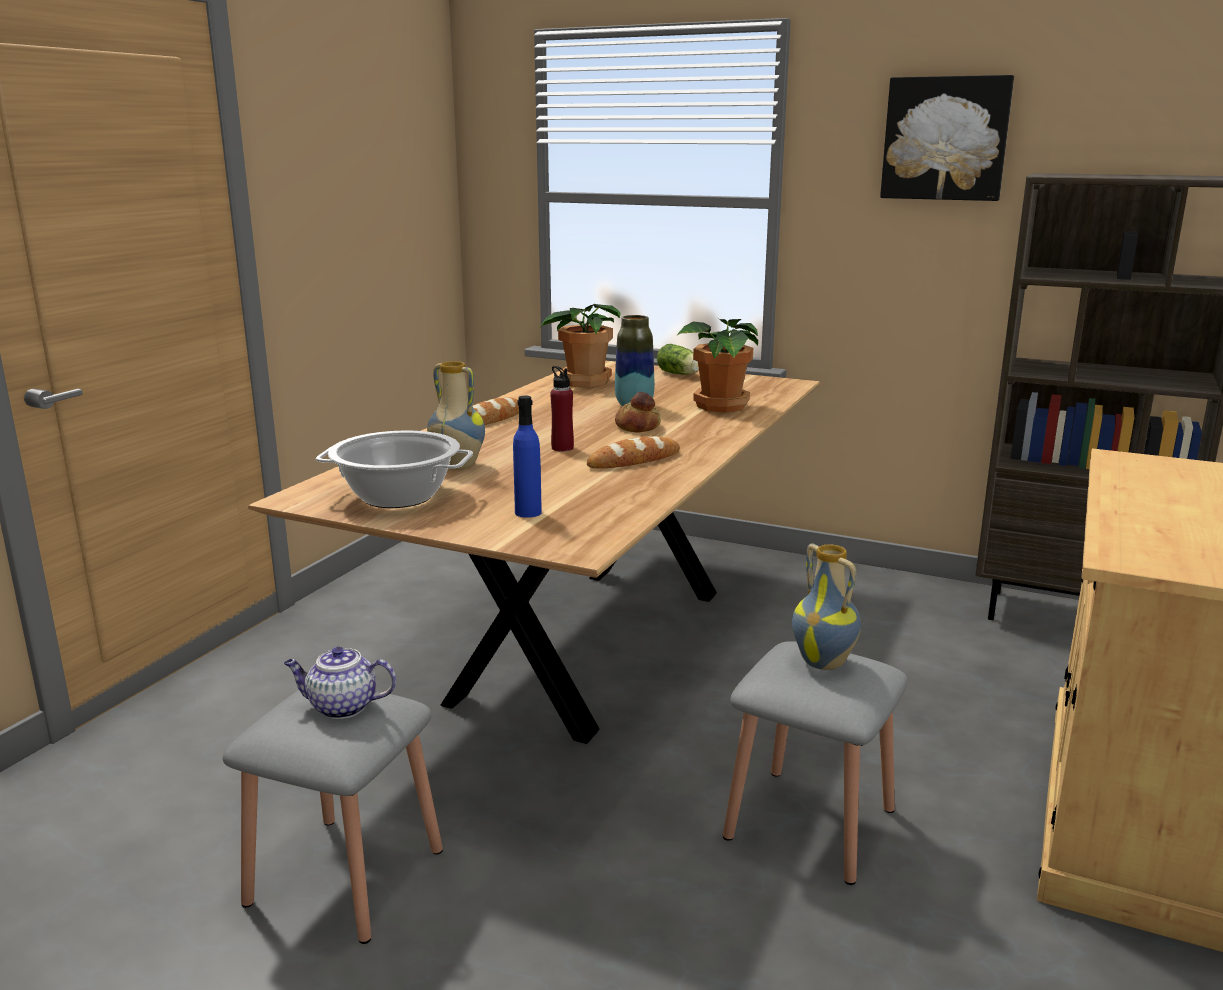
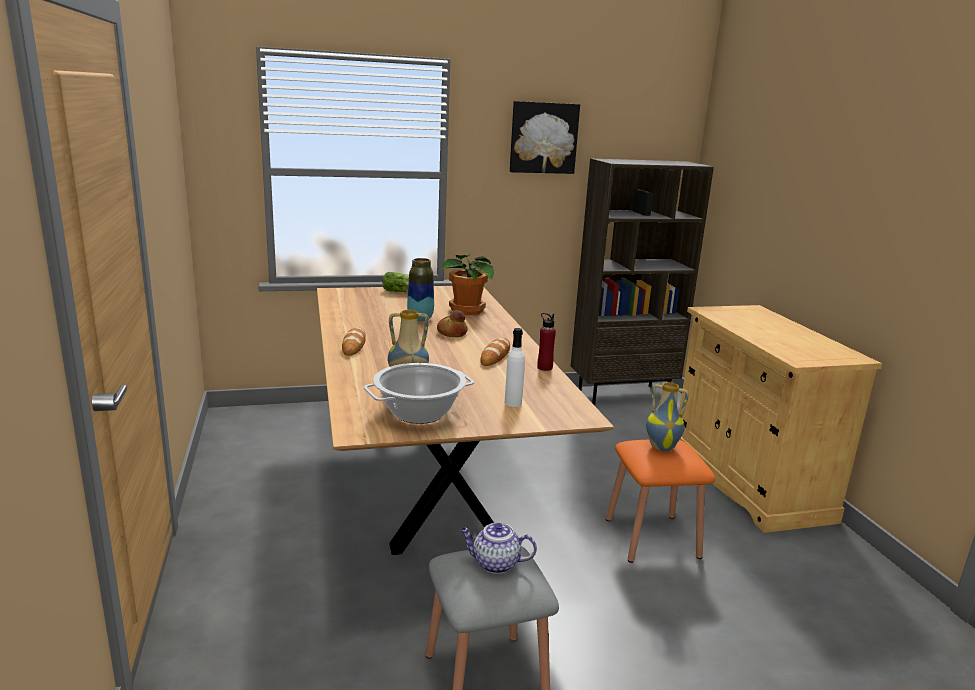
camera: 40 degrees left, 0 degrees up
(341, 707) = (495, 563): teapot -> teapot turned 45 degrees clockwise
(528, 512) = (513, 403): blue bottle -> white bottle
(562, 448) = (441, 356): red bottle -> red bottle (544, 368)
(584, 382) = (353, 306): potted plant -> none
(810, 823) = (652, 537): grey stool -> orange stool

